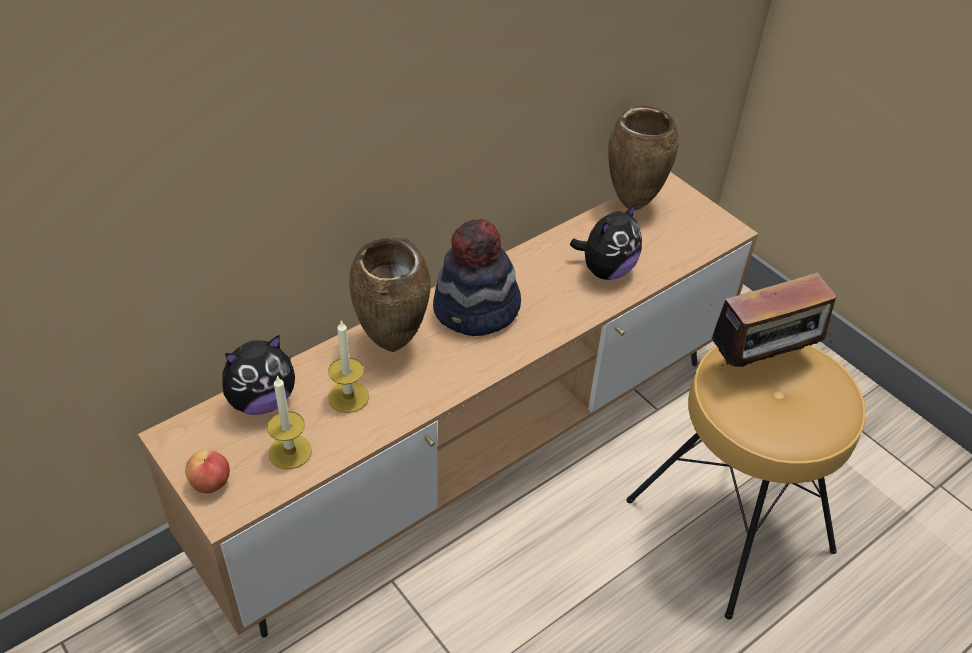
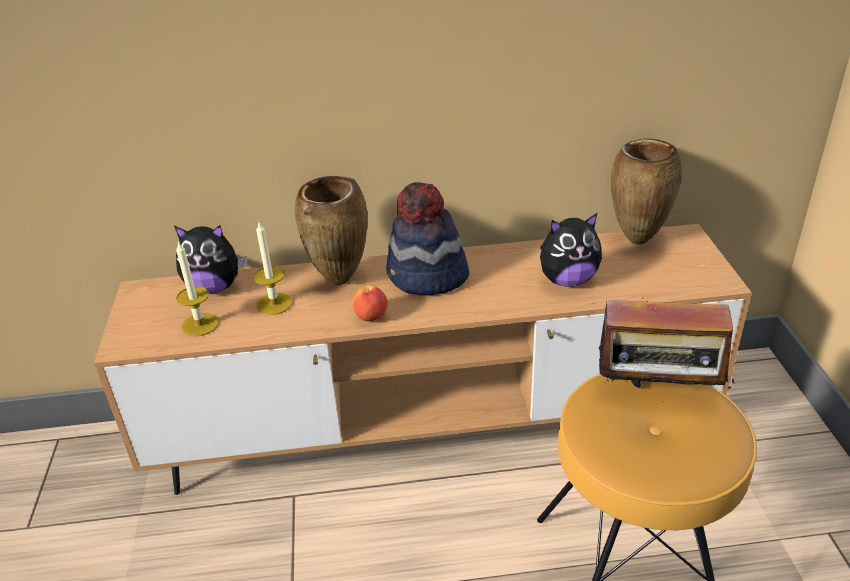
camera: 35 degrees right, 10 degrees down
(211, 483) = (131, 325): apple -> apple (371, 317)

